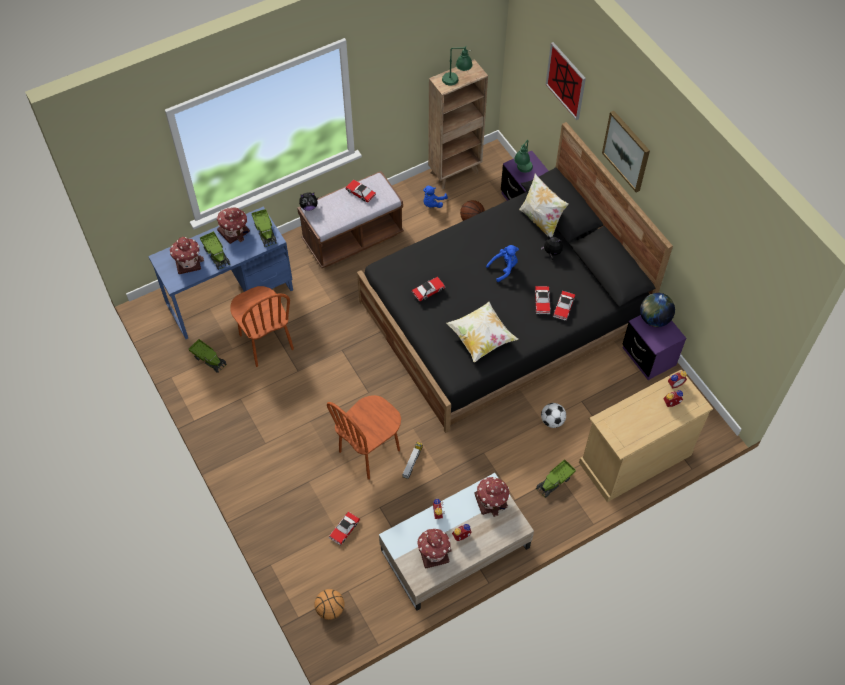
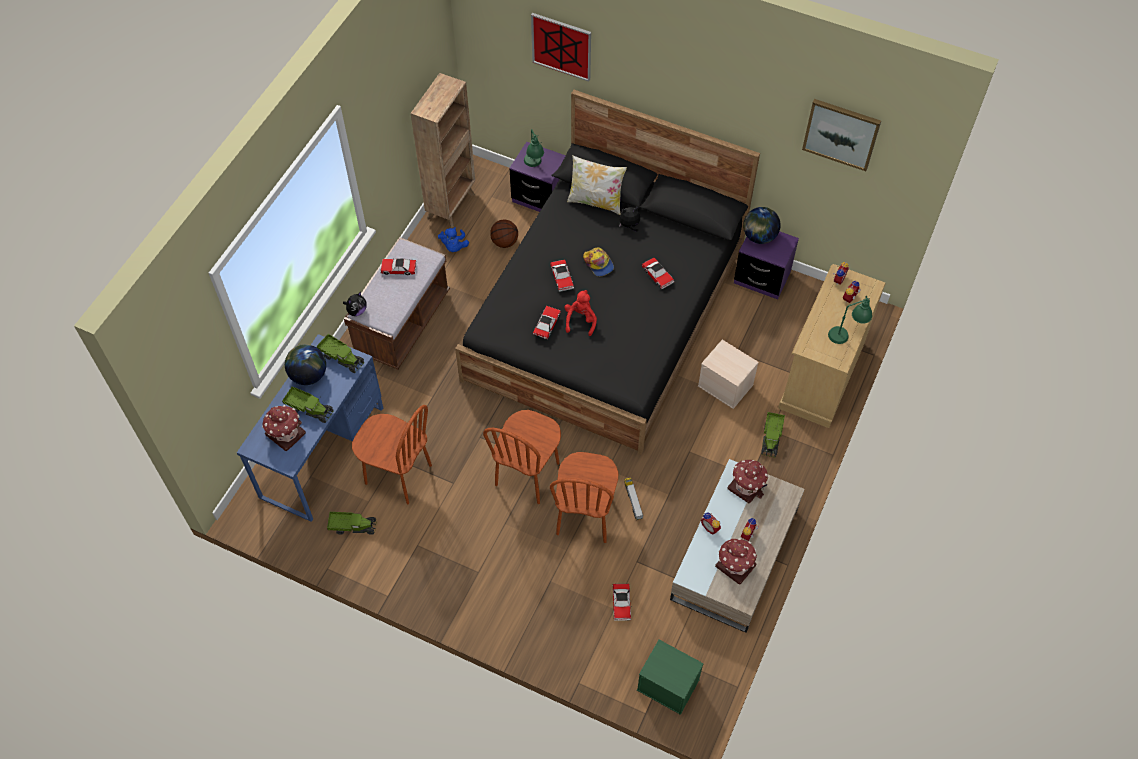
camera: 35 degrees left, 0 degrees up
(234, 231) = (308, 375): toy house -> globe
(330, 609) = (669, 685): basketball -> green storage box
(353, 396) = (527, 474): none -> brown chair
(456, 302) = (580, 320): none -> red plush toy
(457, 81) = (441, 102): green table lamp -> green table lamp (847, 334)
(481, 338) = (630, 341): pillow -> none
(504, 268) = (598, 264): blue plush toy -> cap
(552, 421) = (726, 385): football -> beige storage box
(563, 307) = (680, 270): toy car -> toy car (562, 278)
(627, 151) = (669, 83): picture -> picture (841, 133)

